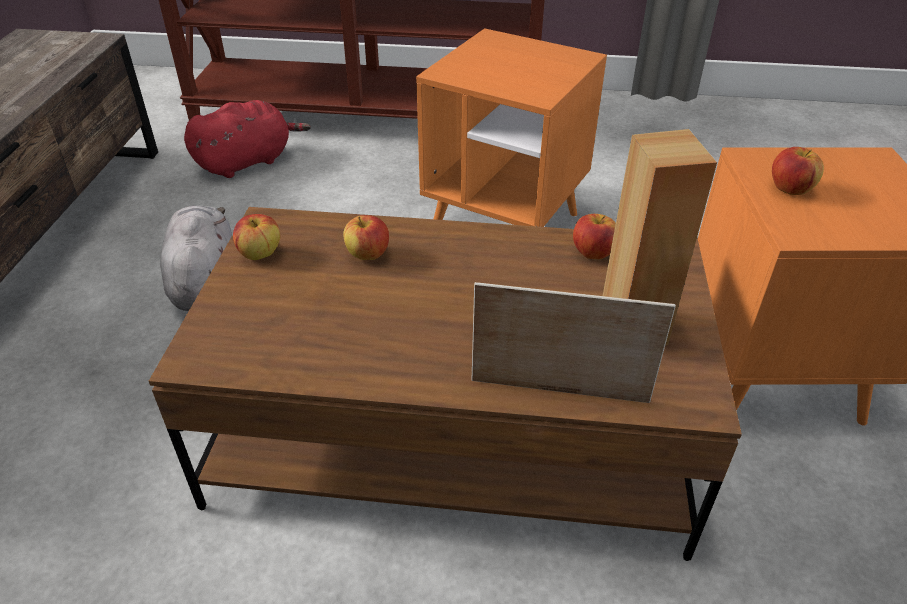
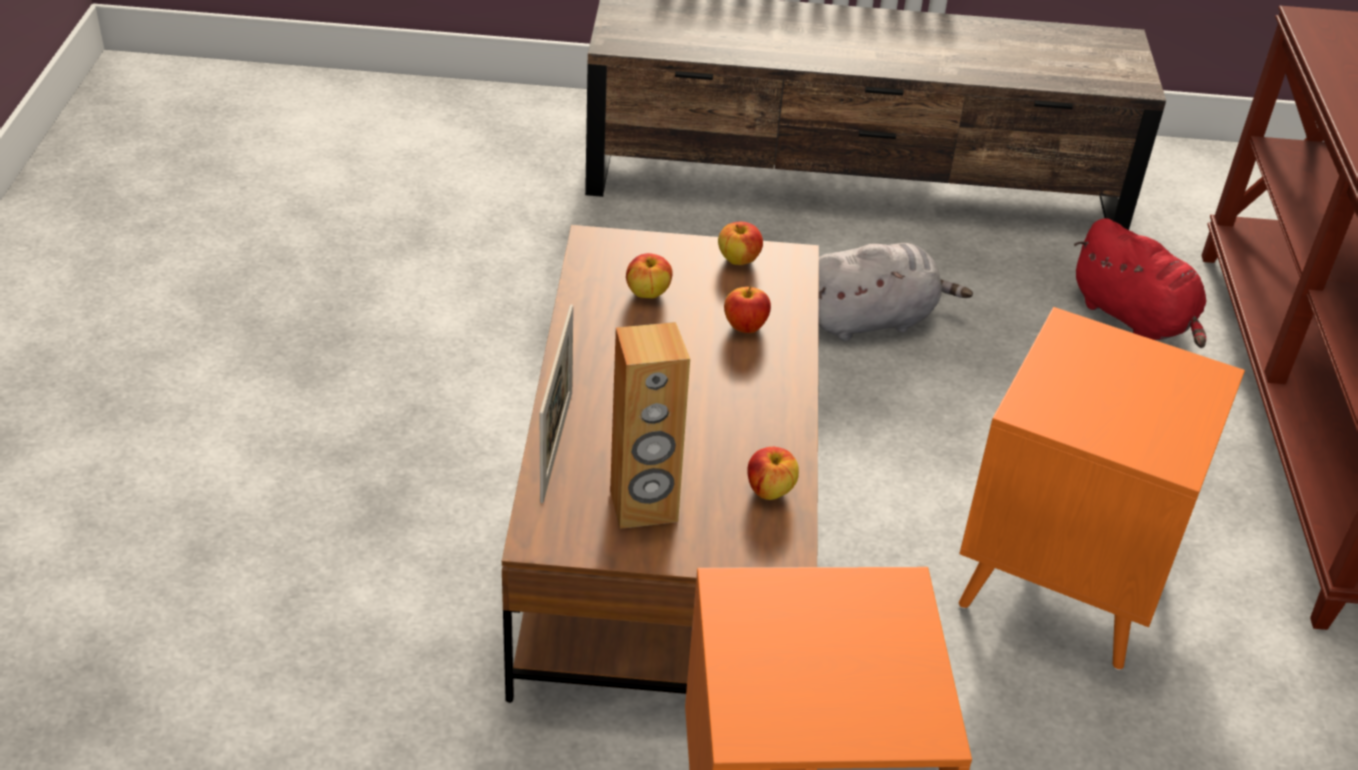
camera: 85 degrees right, 0 degrees up
(790, 189) = (828, 608): apple -> apple (648, 293)

